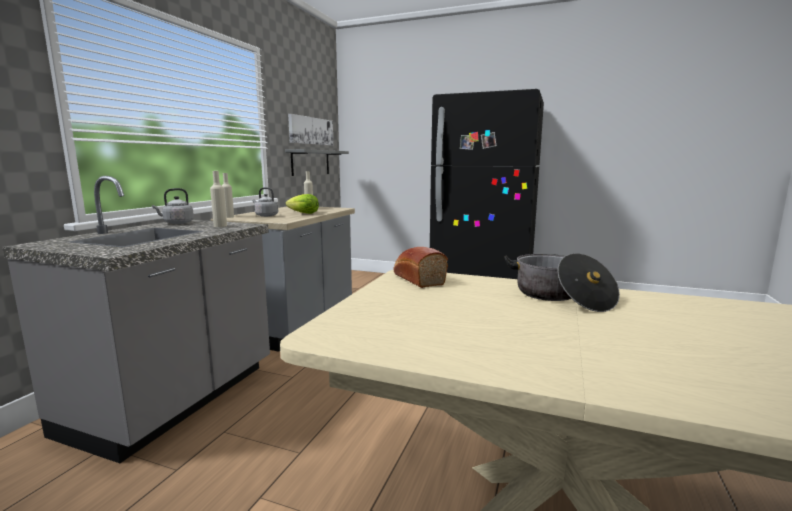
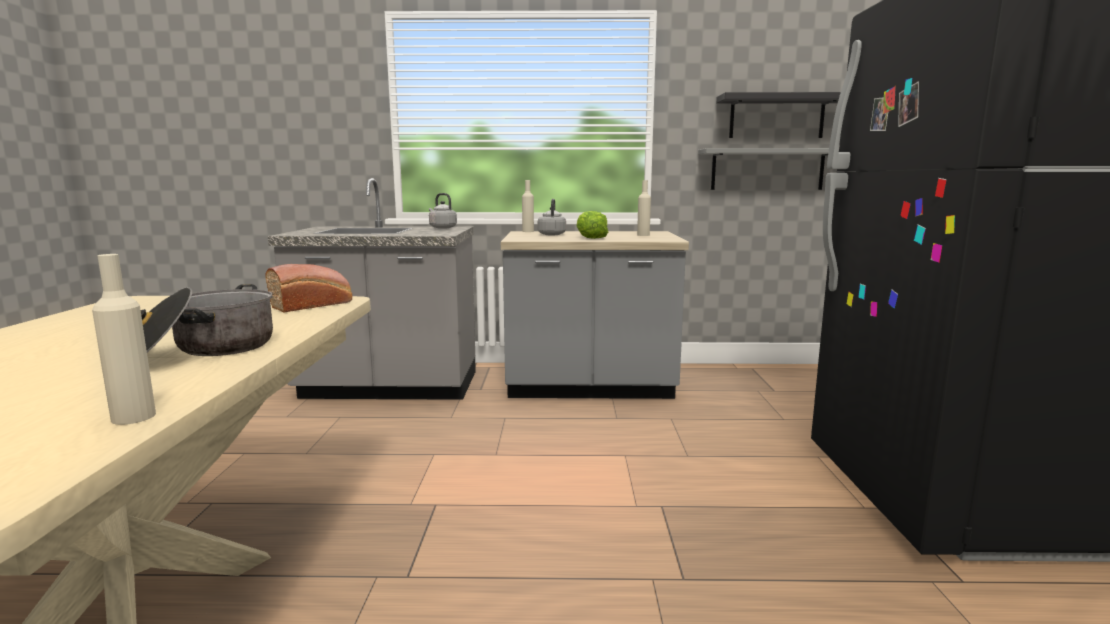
camera: 70 degrees right, 0 degrees up
(220, 226) = (430, 232): beige bottle -> beige bottle (133, 417)
(311, 131) = (776, 117): picture -> black shelf

